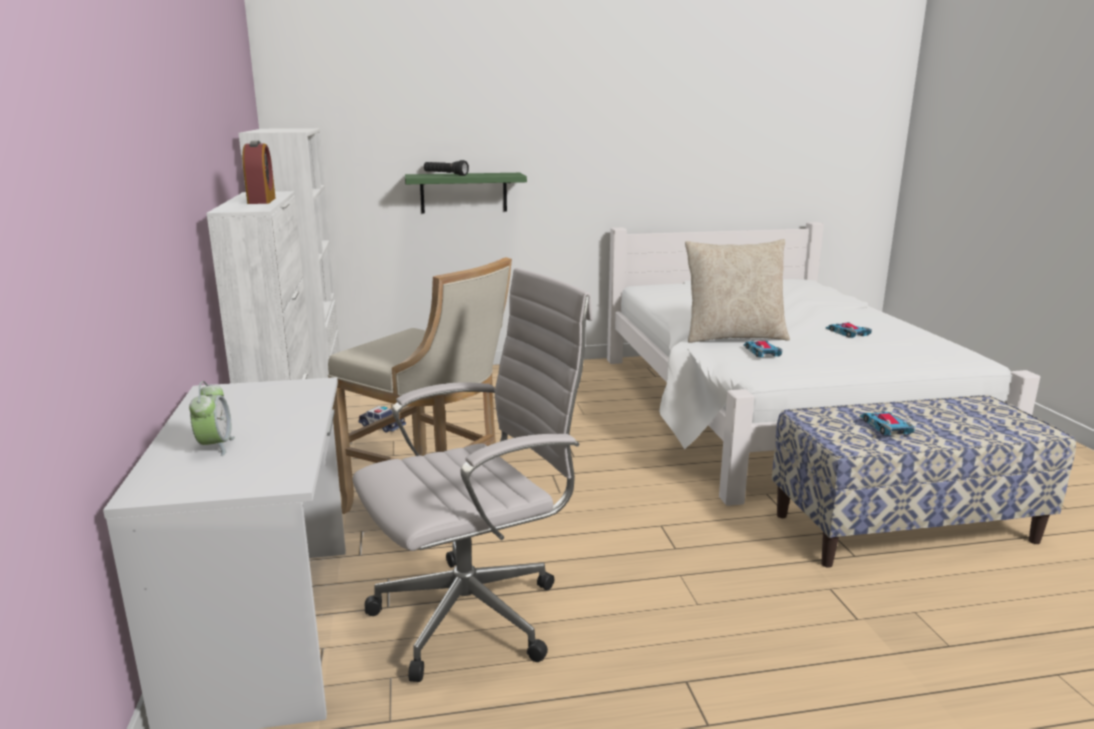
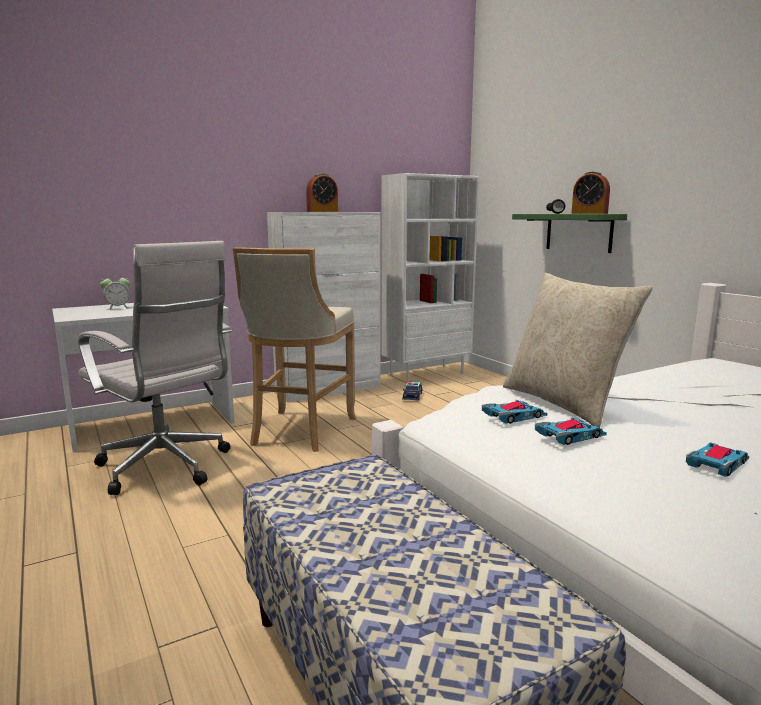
camera: 70 degrees right, 5 degrees down
(498, 174) = (589, 213): none -> alarm clock
(885, 427) = (357, 513): toy car -> toy car (570, 436)

